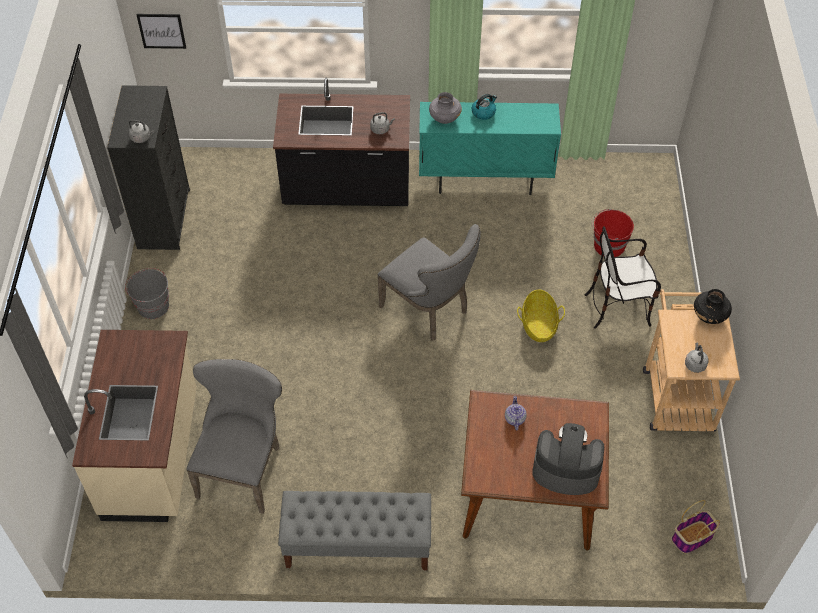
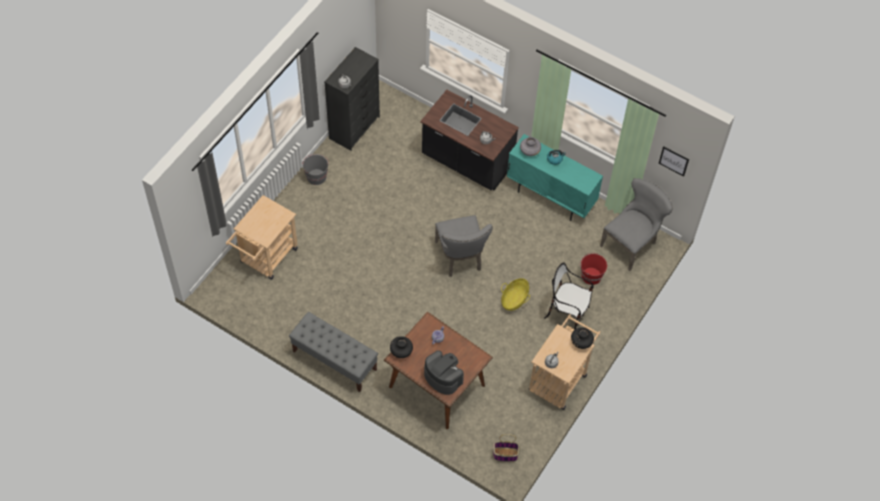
camera: 30 degrees right, 5 degrees up
(153, 455) = (266, 259): beige counter -> beige cart
(161, 30) = (394, 24): picture -> picture (673, 161)
(243, 467) = (305, 289): grey chair -> grey chair (631, 243)
(478, 467) = (401, 351): none -> black vase

